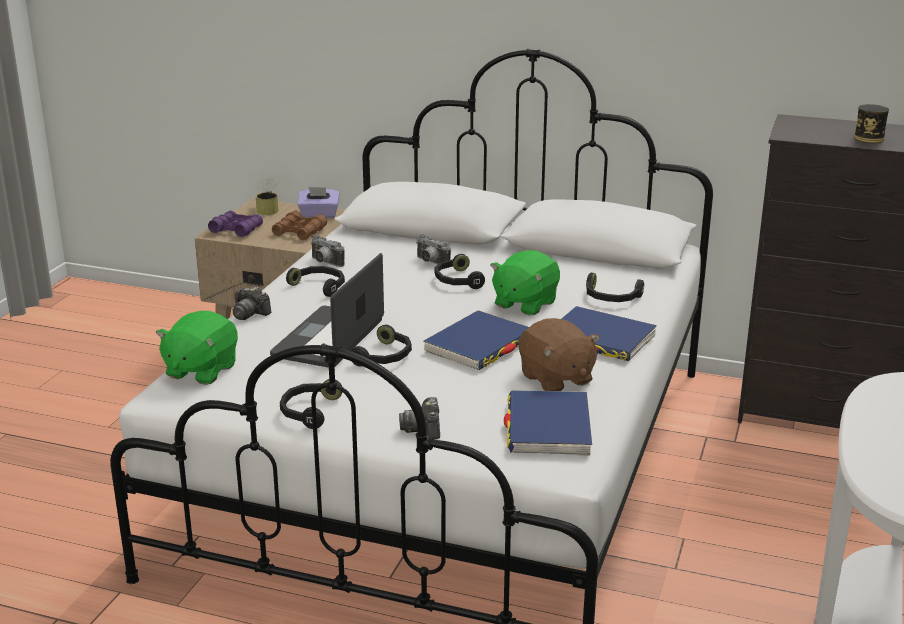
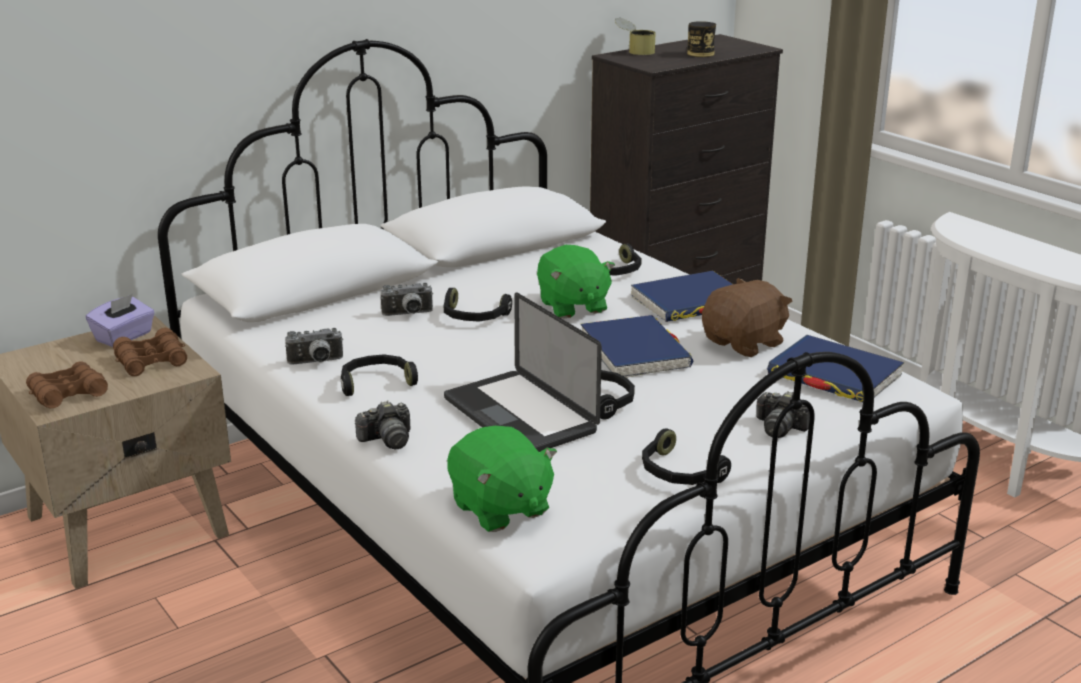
camera: 55 degrees left, 0 degrees up
(236, 230) = (68, 394): purple binoculars -> brown binoculars
(268, 209) = (42, 358): can -> can (634, 51)
(556, 379) = (745, 343): brown plush toy -> brown plush toy turned 45 degrees counterclockwise

